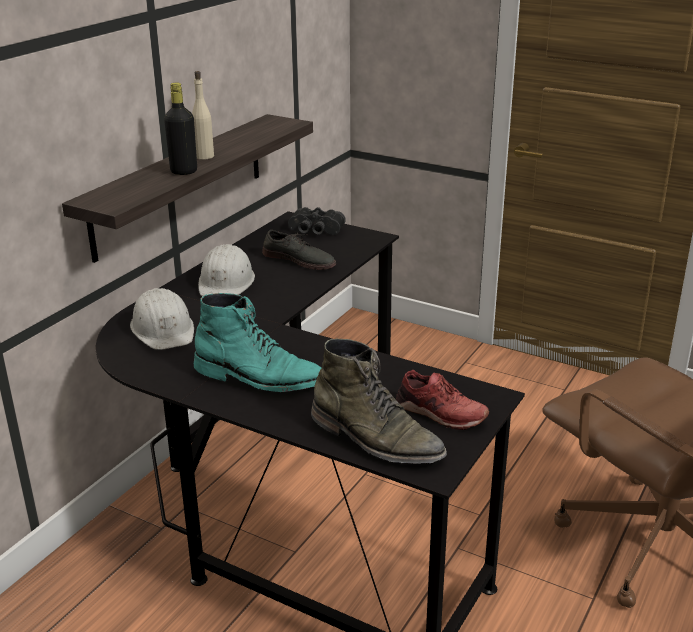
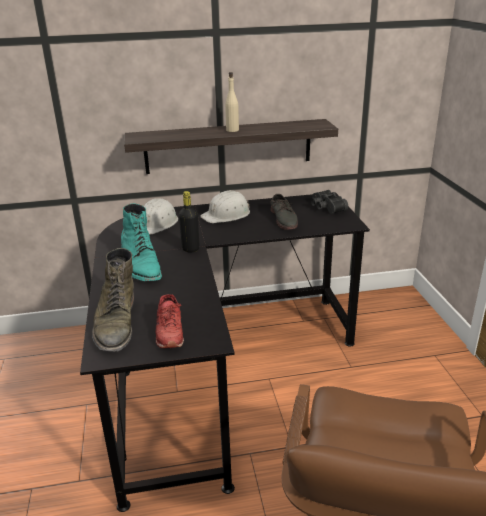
camera: 50 degrees right, 0 degrees up
(184, 171) = (203, 134): black bottle -> black bottle (190, 249)

